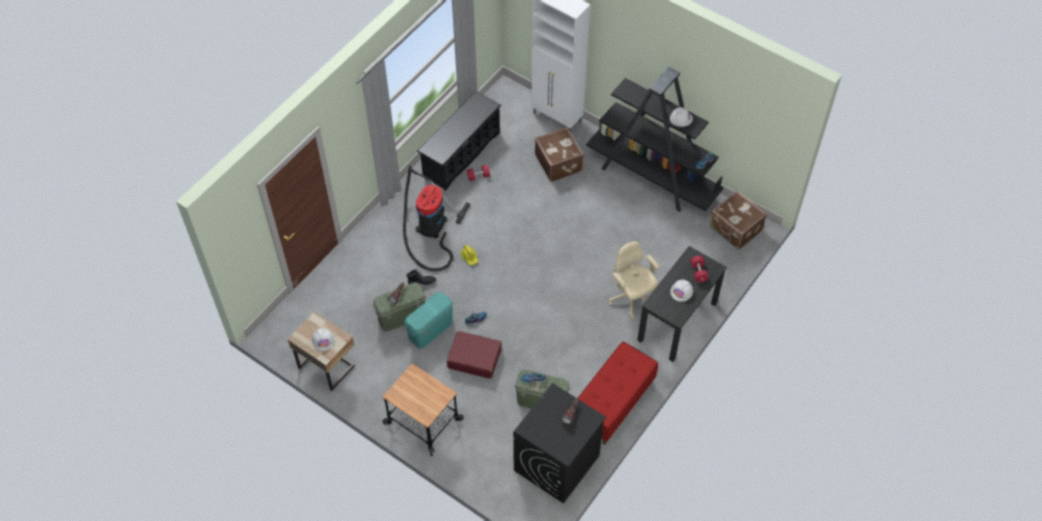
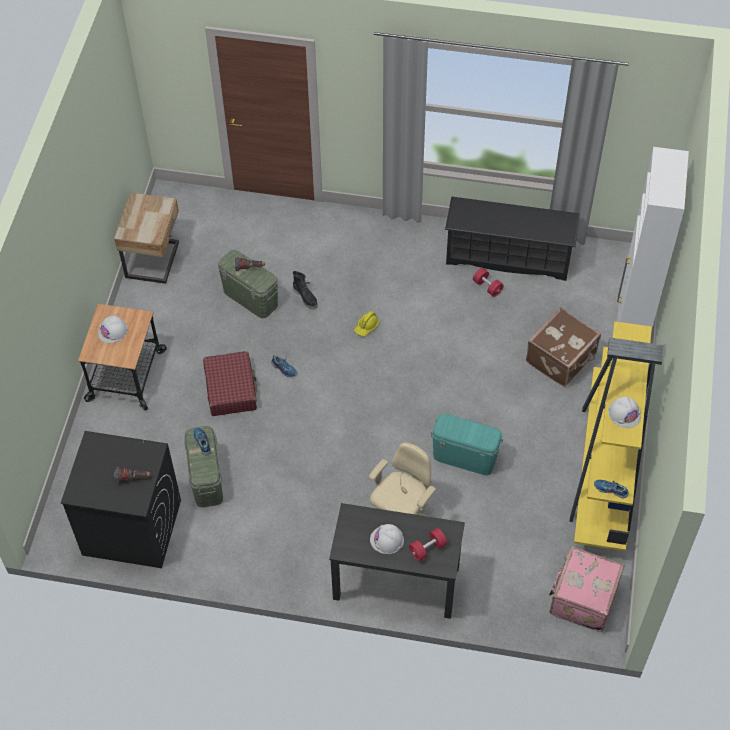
camera: 65 degrees right, 0 degrees up
(323, 340) = (143, 222): white hard hat -> white hard hat (113, 331)
(430, 329) = (247, 332): turquoise storage box -> turquoise storage box (465, 457)
(431, 228) = (385, 273): vacuum cleaner -> none
(613, 403) = (239, 555): red bench -> none
(652, 177) = (605, 469): black bookcase -> yellow bookcase
(735, 229) = (582, 598): brown suitcase -> pink suitcase

